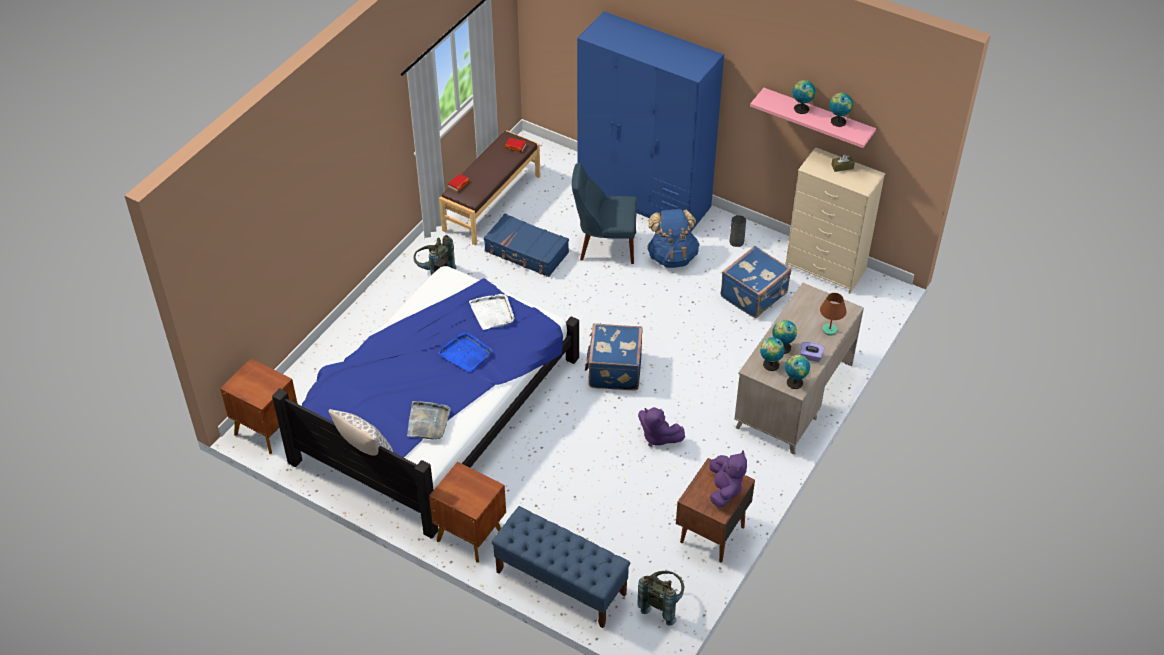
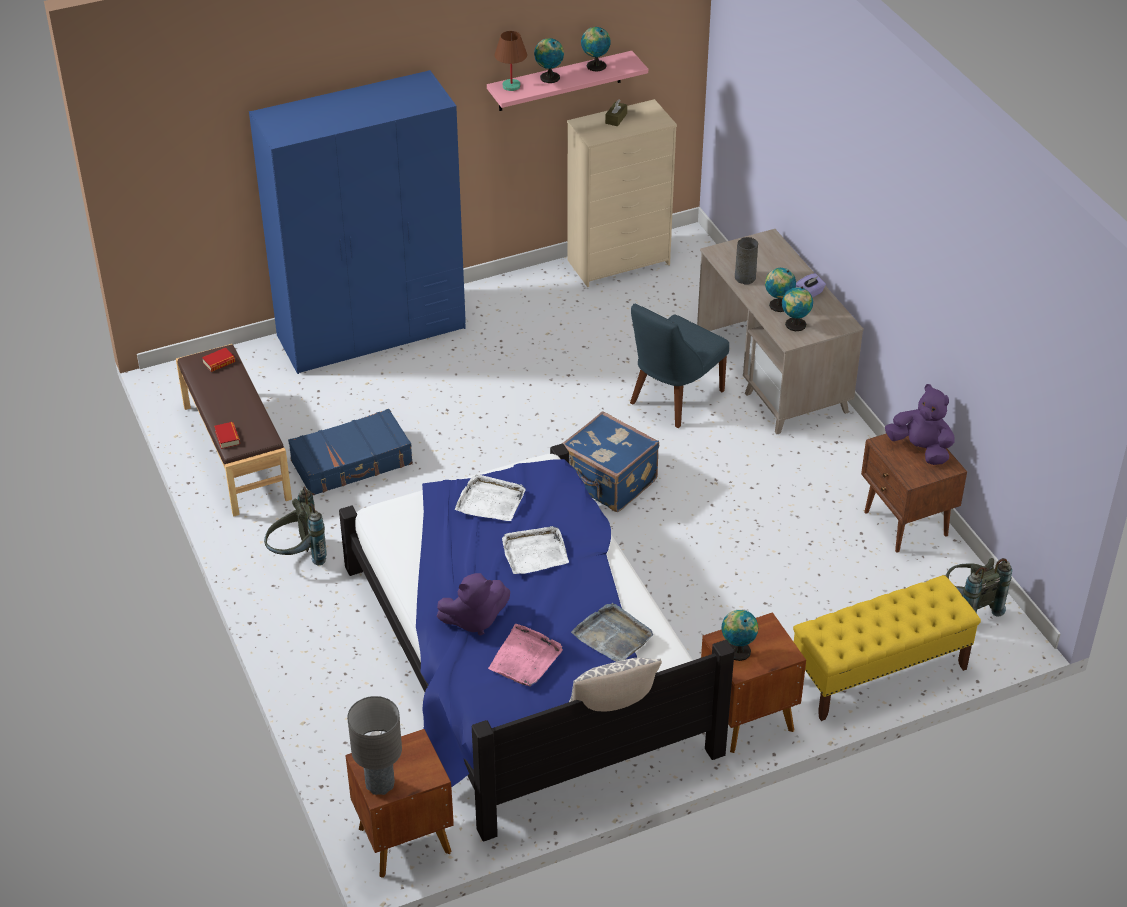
camera: 55 degrees left, 5 degrees down
(239, 382) = (379, 784): none -> grey table lamp
(378, 393) = (525, 658): none -> pink tray
(466, 353) = (534, 553): blue tray -> white tray
(560, 583) = (878, 673): blue bench -> yellow bench
(604, 246) = (412, 397): blue chair -> blue chair (673, 399)
(657, 437) = (737, 497): purple plush toy -> purple plush toy (474, 620)
(672, 256) = (485, 356): blue backpack -> none
(737, 242) = (515, 300): grey vase -> grey vase (745, 277)
(755, 295) = (606, 327): blue suitcase -> none
(795, 381) = (834, 320): globe -> globe (737, 650)
(829, 330) = (785, 264): brown table lamp -> brown table lamp (511, 86)

